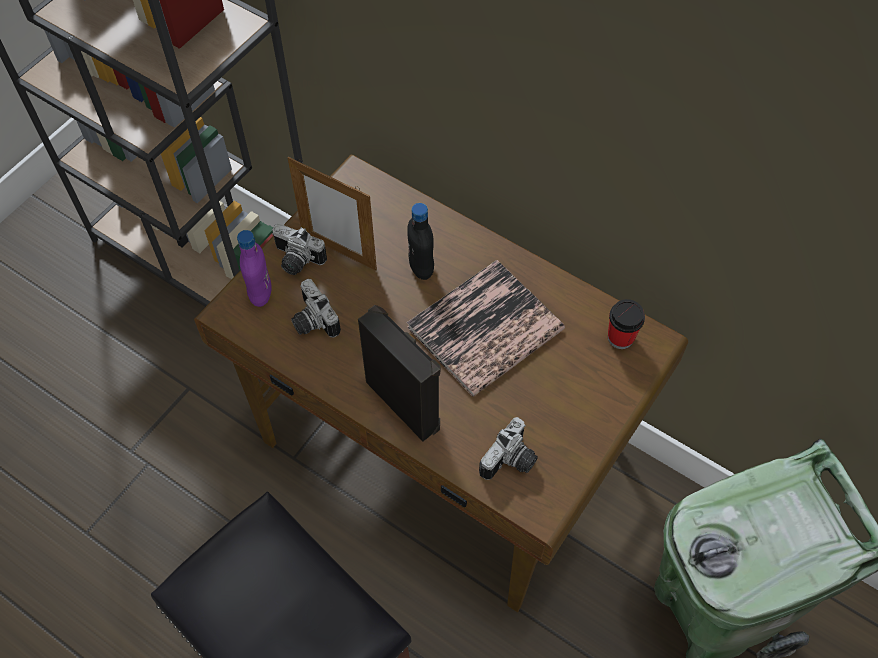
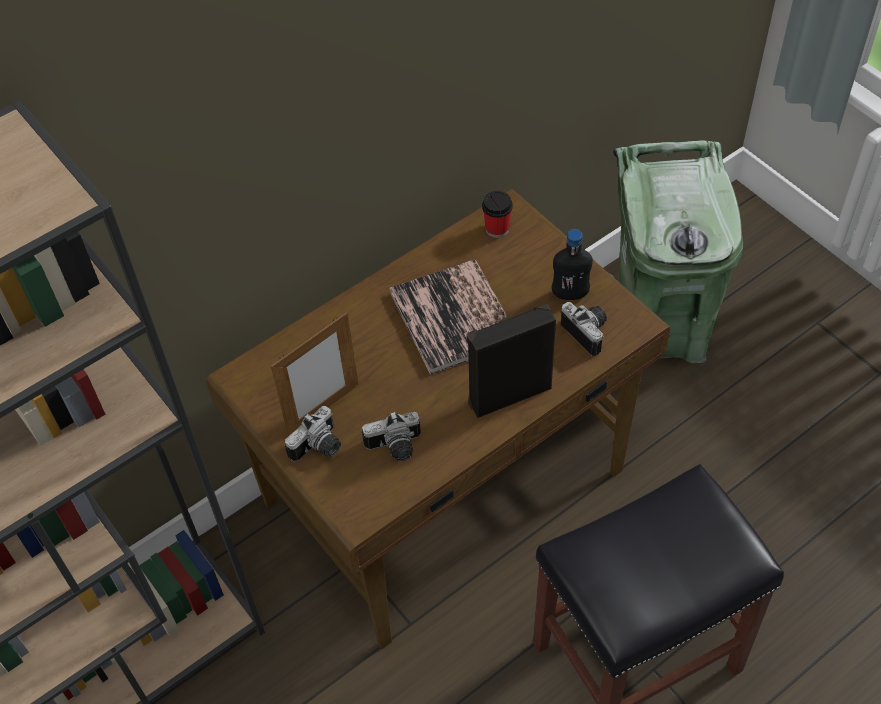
camera: 70 degrees left, 5 degrees down
(260, 293) = (346, 485): purple bottle -> none
(421, 267) = (369, 349): black bottle -> black bottle (570, 294)

